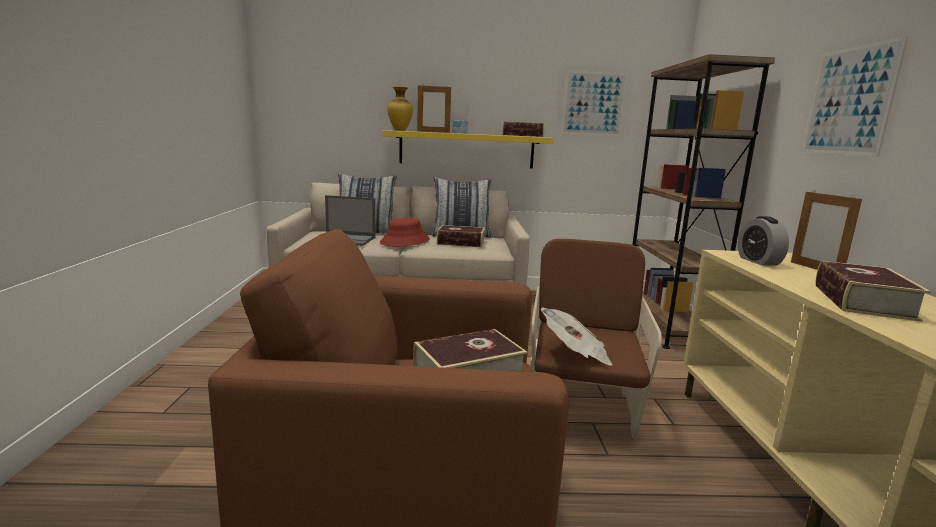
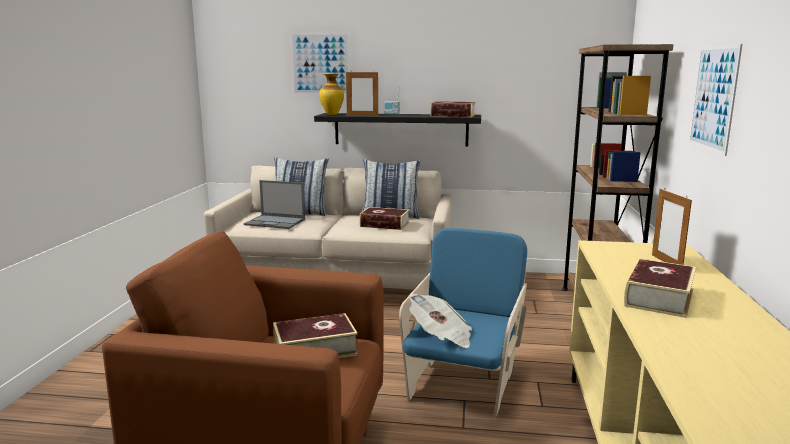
camera: 10 degrees right, 0 degrees up
(405, 241) = (331, 224): red hat -> none
(466, 149) = (401, 129): yellow shelf -> black shelf
(581, 403) = (463, 382): brown armchair -> blue armchair
(593, 104) = (529, 79): picture -> picture (320, 64)
(758, 261) = (618, 254): alarm clock -> none

